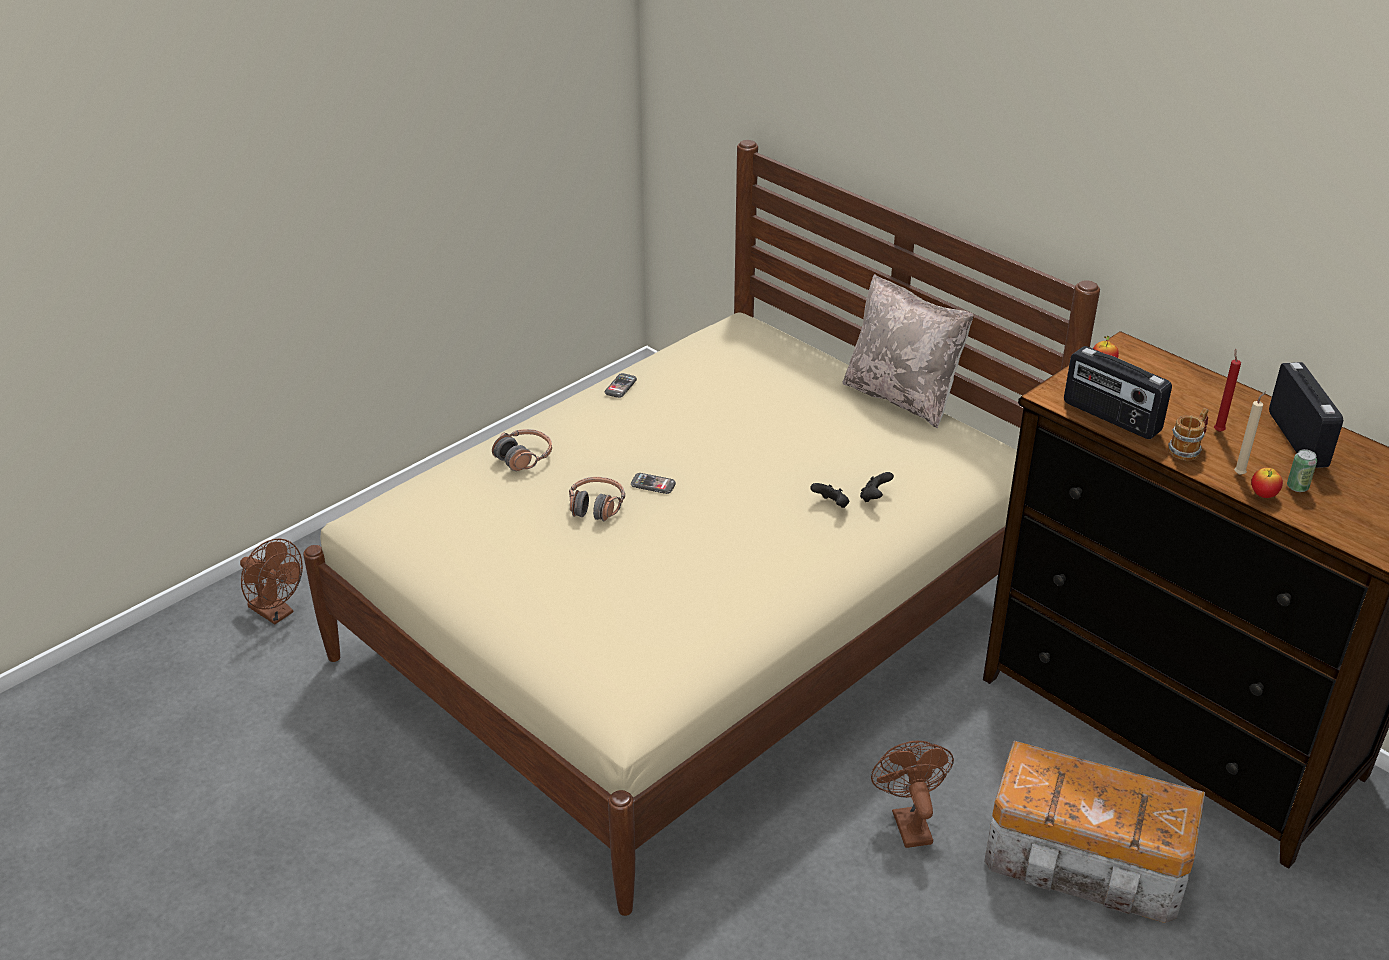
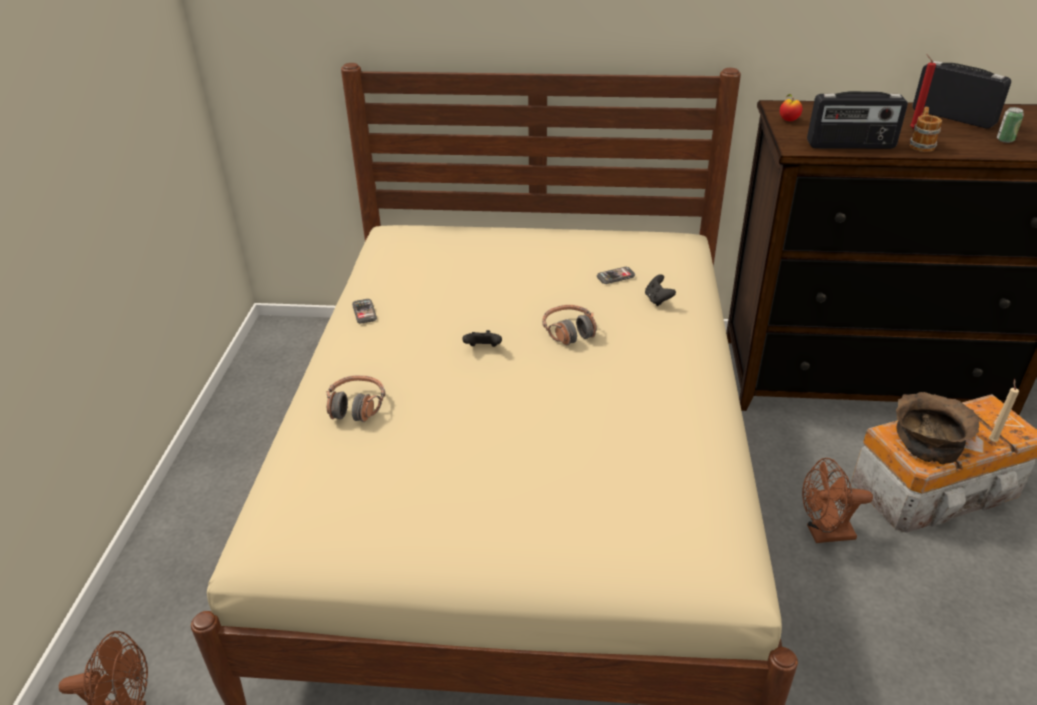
camera: 40 degrees left, 0 degrees up
(596, 506) = (474, 413): headphones -> headphones (569, 332)
(653, 484) = (496, 371): phone -> phone (615, 276)
(831, 505) = (640, 319): black game controller -> black game controller (483, 349)
(902, 397) = (574, 230): beige pillow -> none
(908, 821) = (823, 534): brown fan -> brown fan turned 45 degrees counterclockwise
(1055, 783) = (929, 440): none -> brown bowl
(1240, 474) = (969, 145): beige candle -> beige candle (991, 440)
(1263, 495) = (1001, 151): apple -> none

